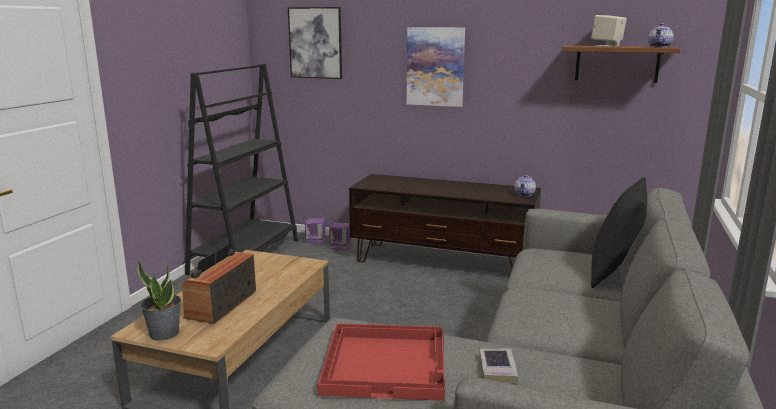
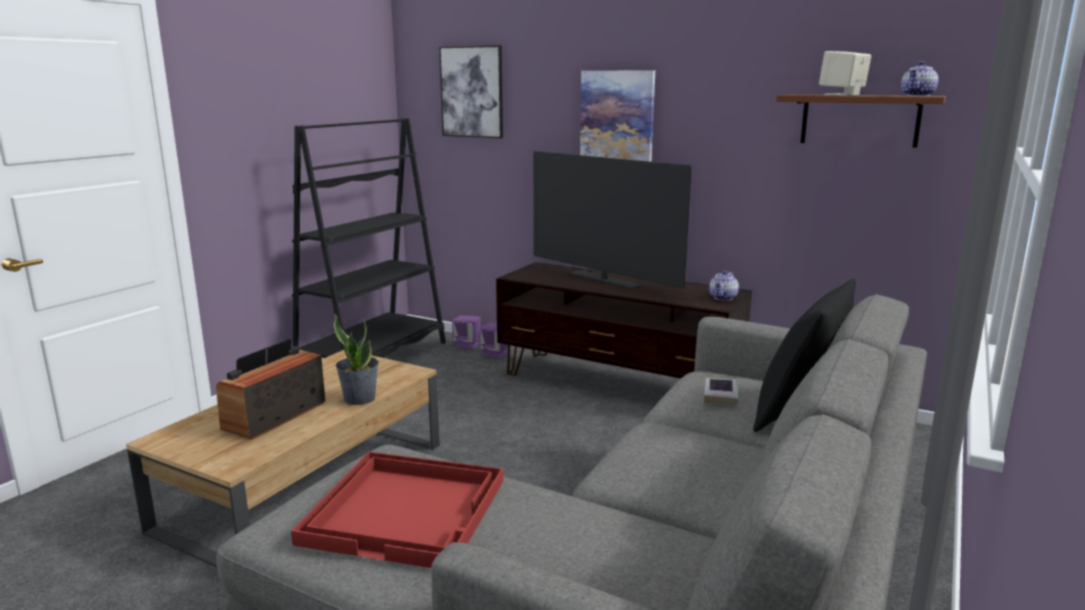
camera: 10 degrees right, 0 degrees up
(164, 333) = (187, 446): potted plant -> potted plant (359, 398)
(431, 185) = (603, 279): none -> television
(497, 369) = (550, 534): book -> book (721, 395)

